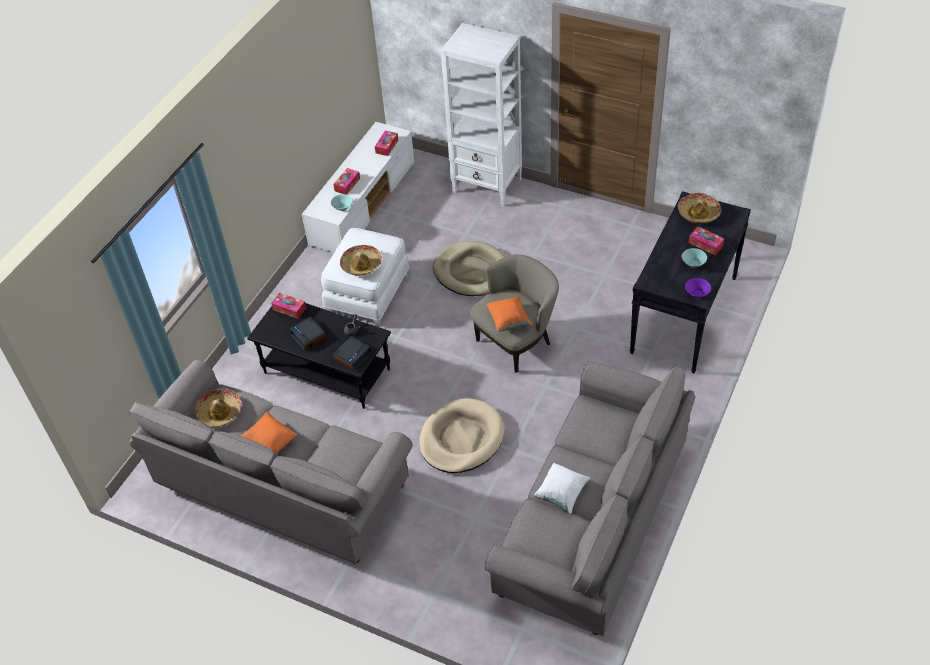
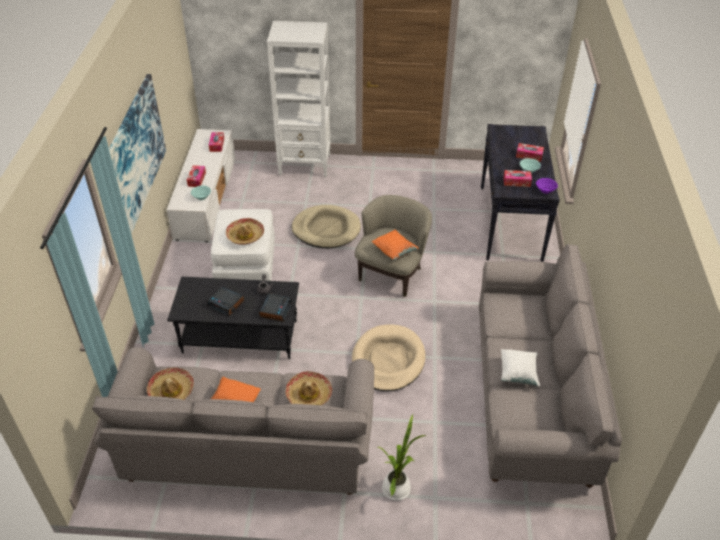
camera: 25 degrees left, 5 degrees down
(259, 157) = (136, 152): none -> picture
(289, 309) = (196, 286): tissue box -> tissue box (516, 182)
(403, 571) = (397, 487): none -> potted plant
(698, 213) = (509, 136): hat -> hat (309, 394)

